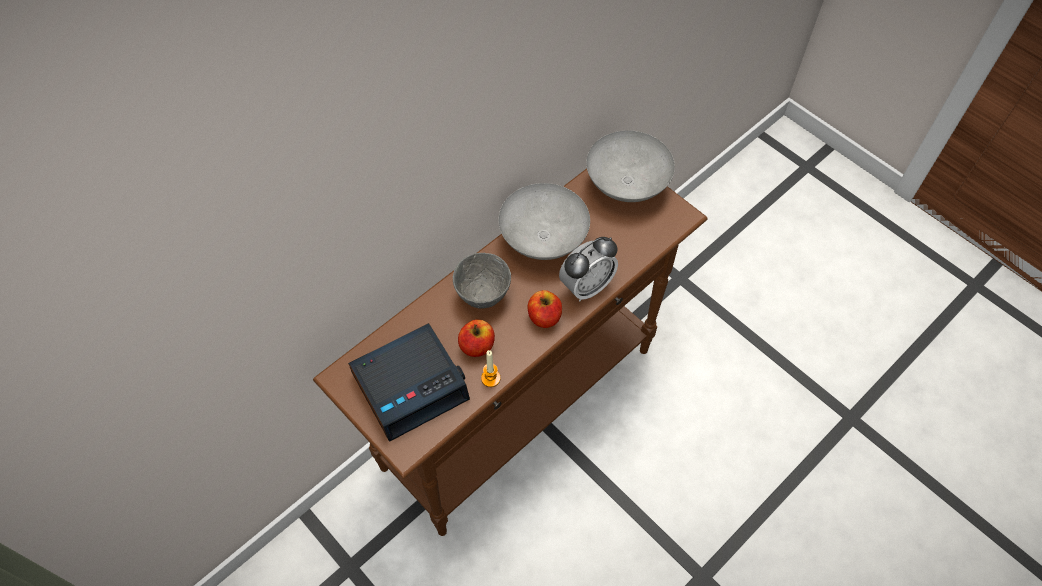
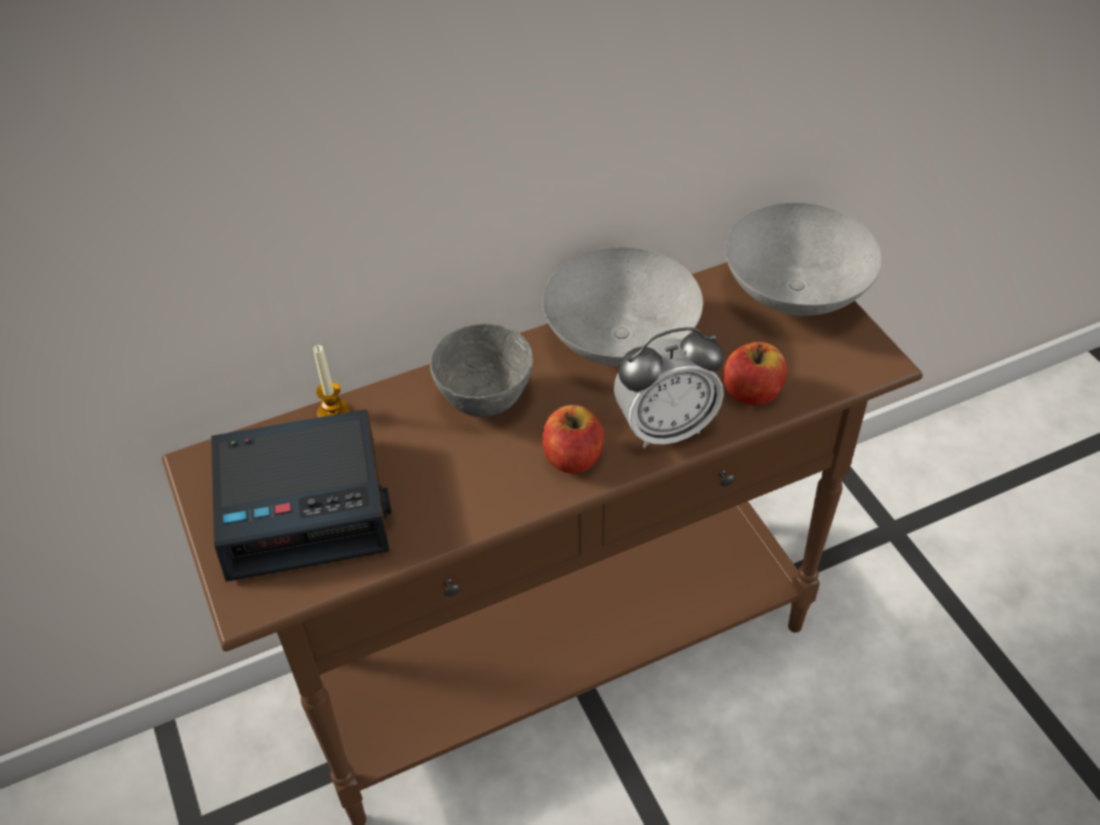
camera: 20 degrees right, 10 degrees down
(477, 346) = (441, 474): apple -> apple (752, 392)
(490, 378) = (440, 529): candle -> candle (333, 412)

